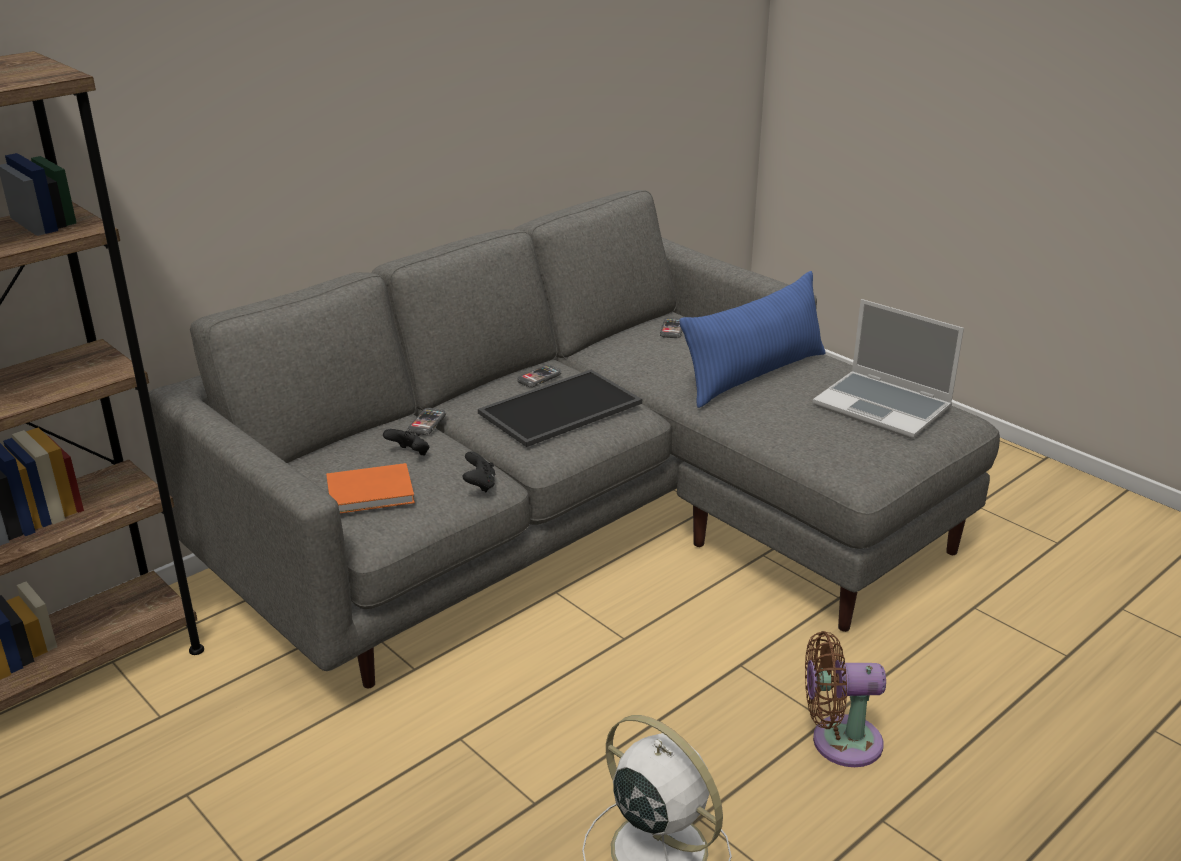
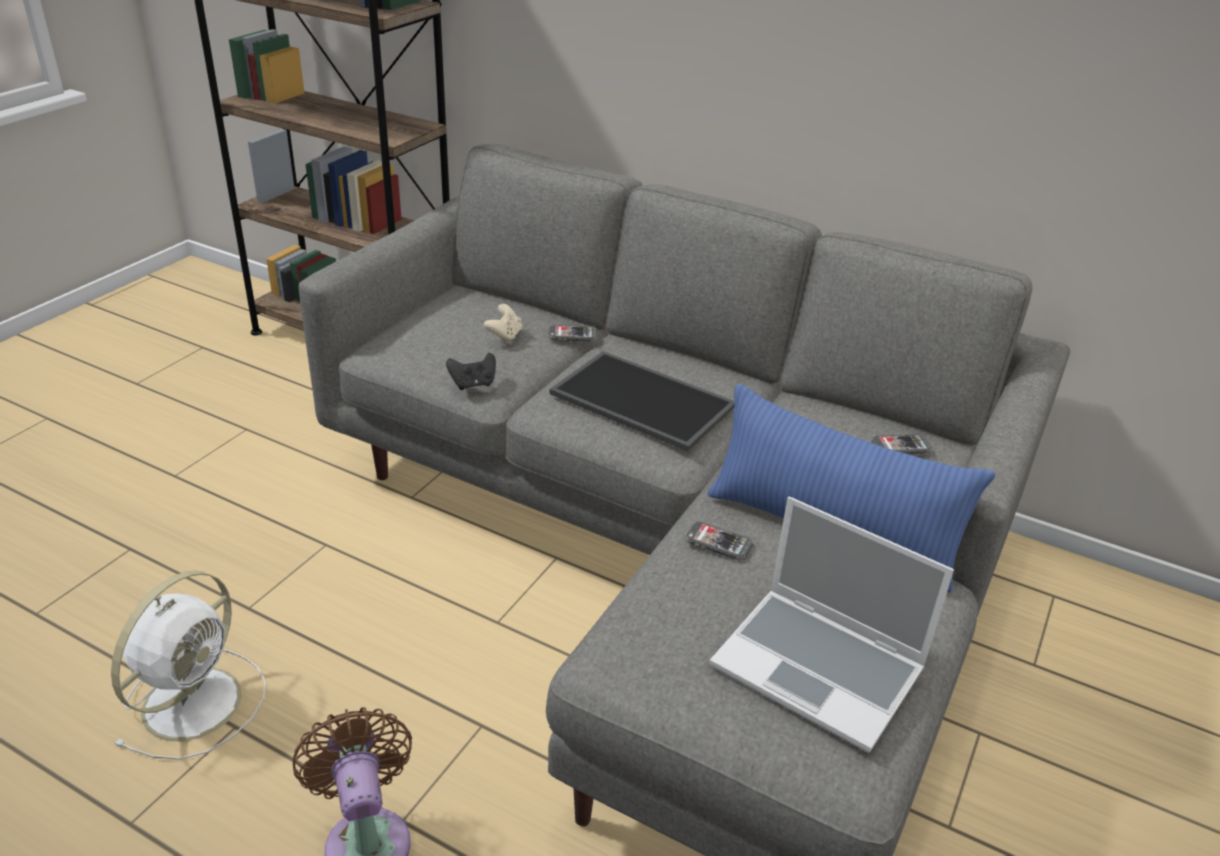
camera: 70 degrees right, 5 degrees up
(373, 493) = (430, 332): orange book -> none
(409, 454) = (505, 336): black game controller -> beige game controller
(539, 377) = (703, 376): phone -> phone (718, 543)
(884, 407) = (820, 669): laptop -> laptop turned 75 degrees counterclockwise

